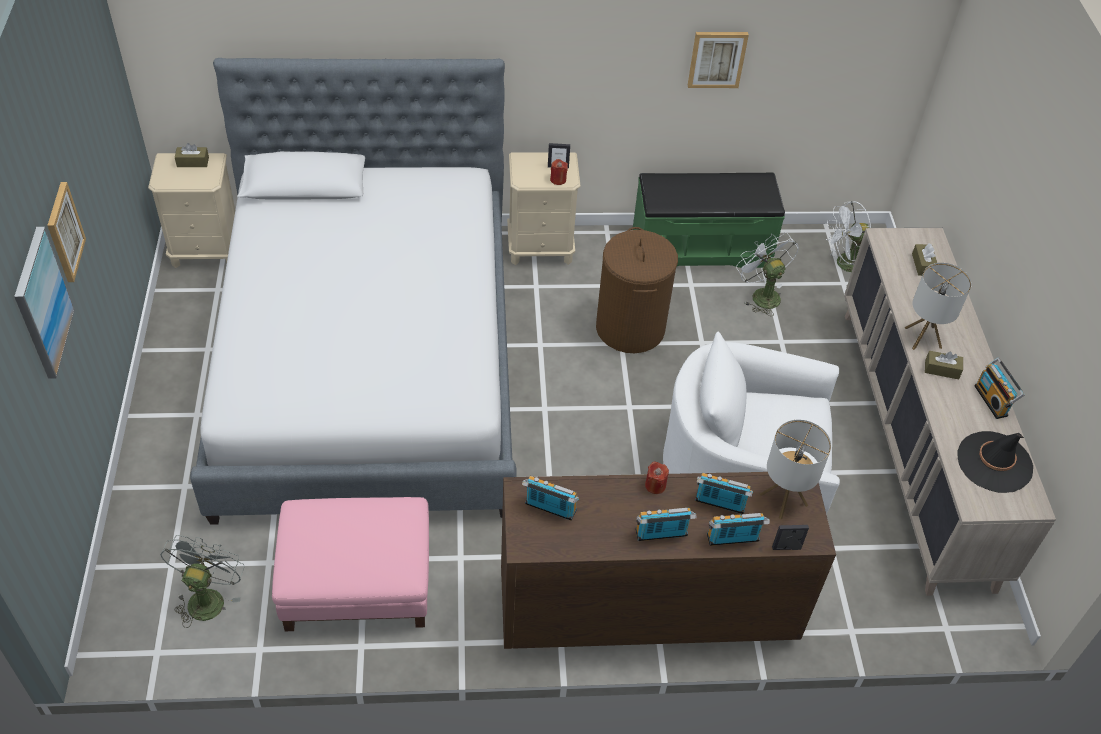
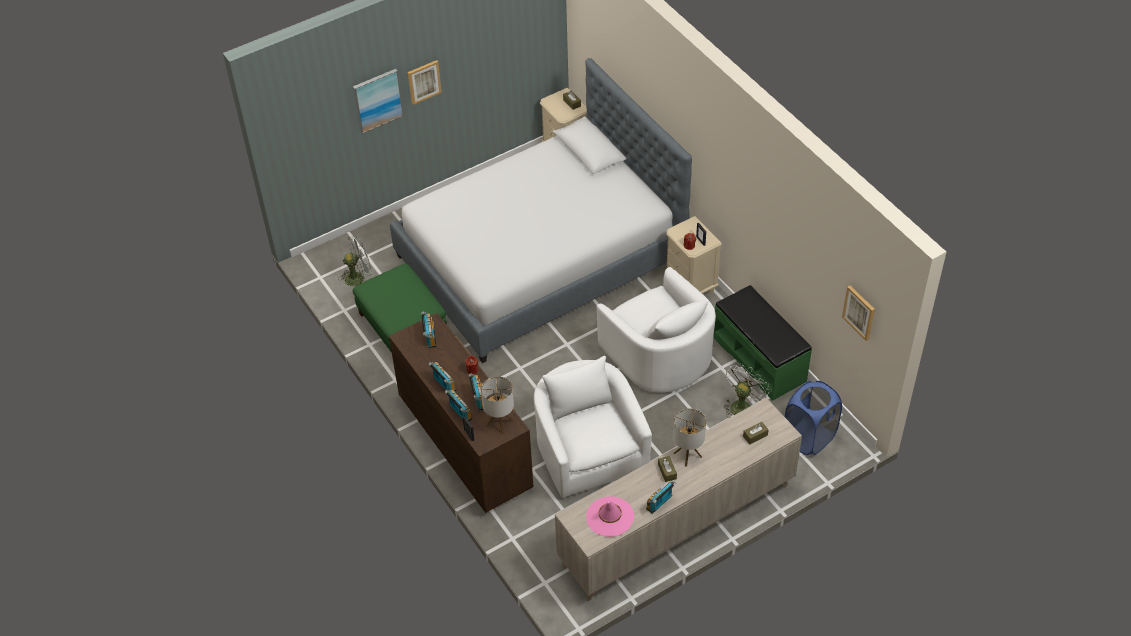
camera: 65 degrees right, 0 degrees up
(358, 582) = (403, 325): pink ottoman -> green ottoman
(630, 328) = (659, 354): brown laundry basket -> white armchair
(717, 59) = (787, 243): picture -> picture (859, 312)
(844, 265) = (809, 437): white fan -> blue laundry basket
(994, 462) = (609, 517): black hat -> pink hat

